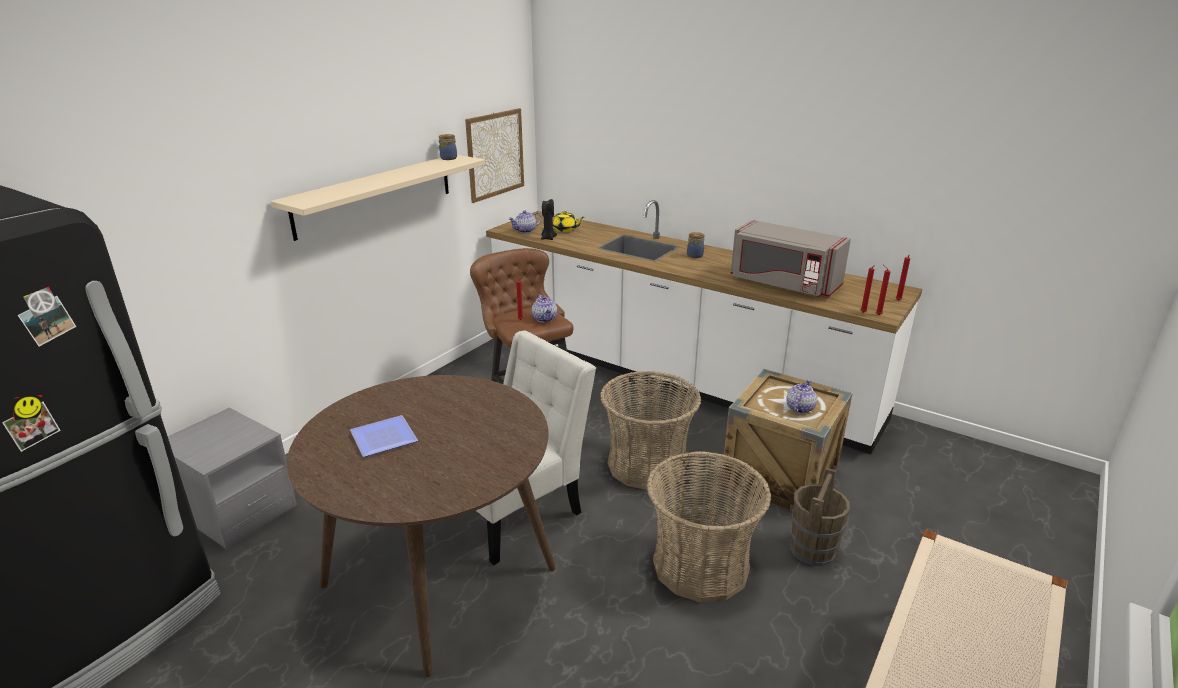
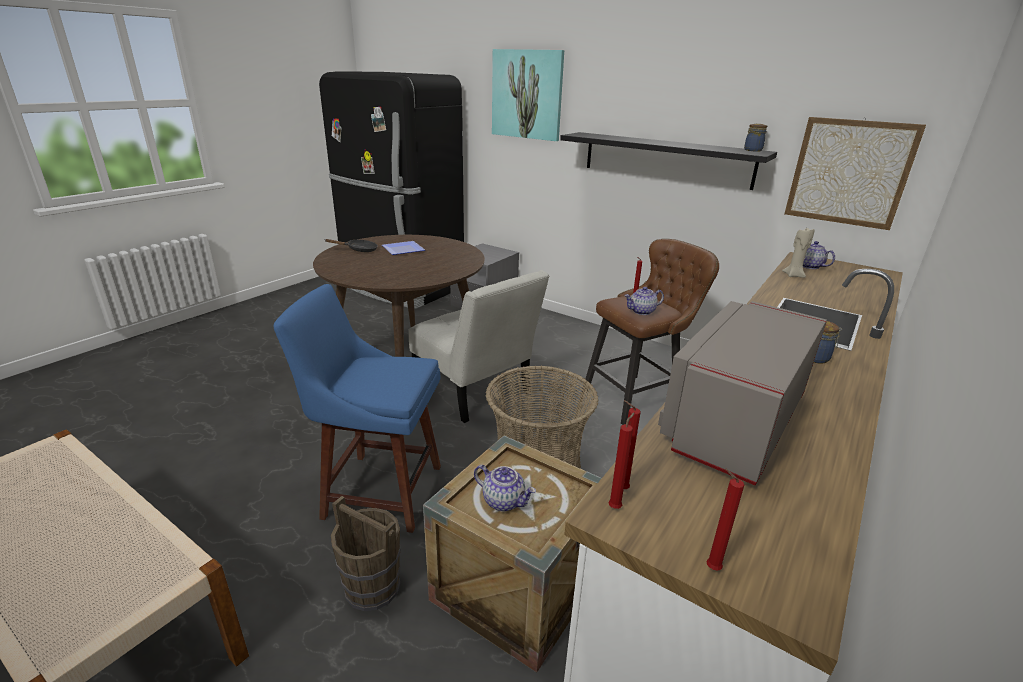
camera: 90 degrees right, 0 degrees up
(167, 175) = (527, 94): none -> picture
(373, 481) = (359, 250): none -> black frying pan
(375, 194) = (666, 159): beige shelf -> black shelf
(548, 238) = (793, 275): black candle -> beige candle
(565, 230) = (839, 284): yellow teapot -> none
(700, 566) = (378, 489): basket -> blue stool

